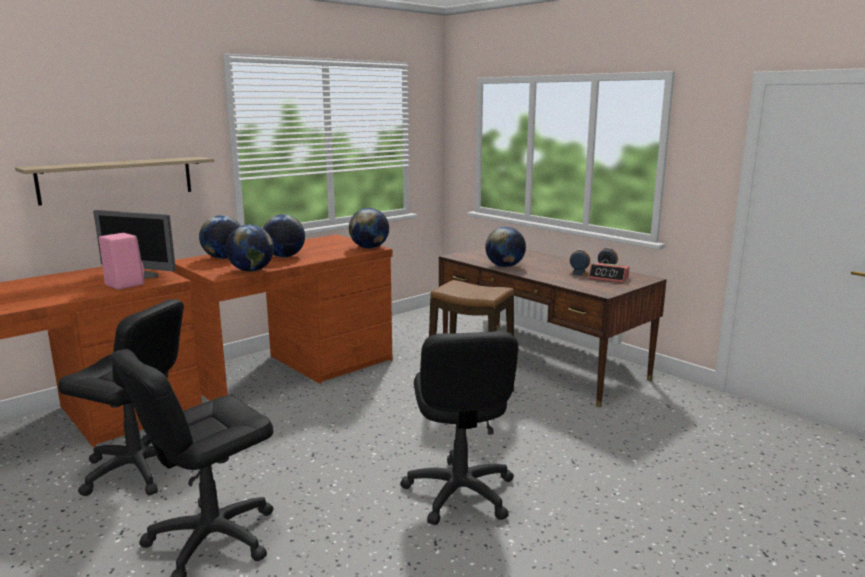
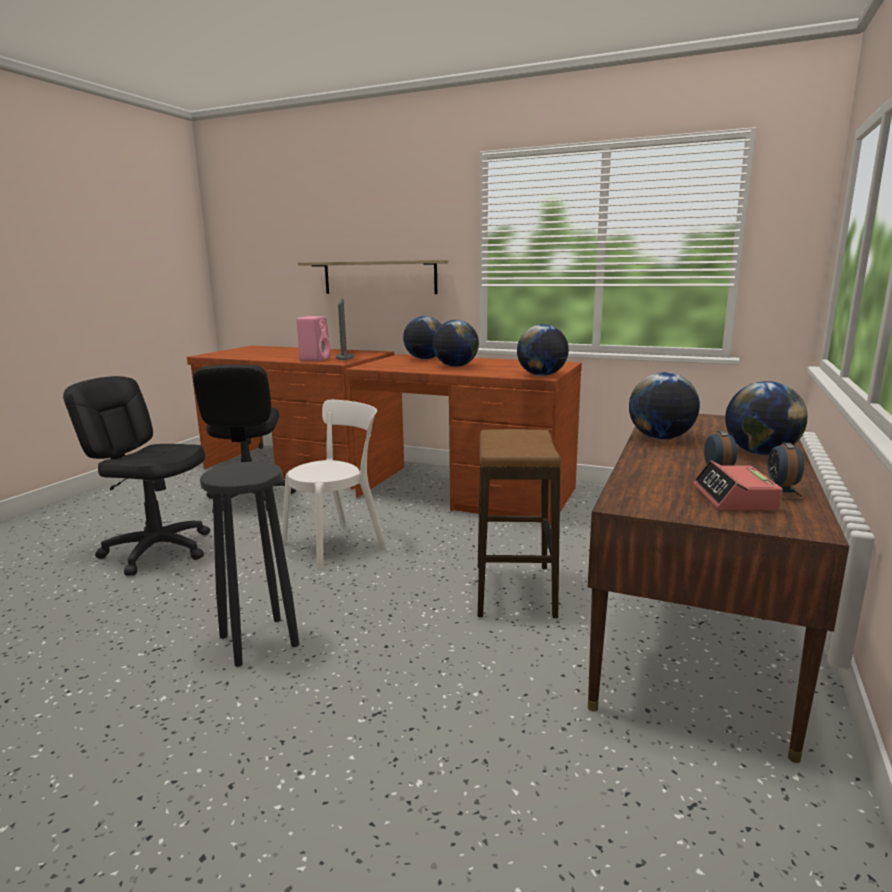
camera: 65 degrees right, 0 degrees up
(251, 270) = (392, 368): globe -> globe (760, 453)
(323, 438) = (337, 543): none -> white chair
(459, 493) = (259, 640): black office chair -> black stool

